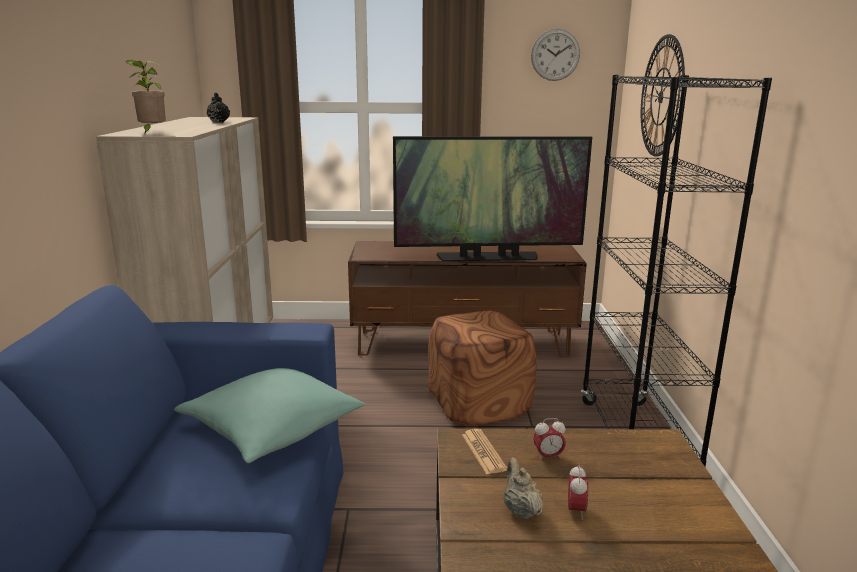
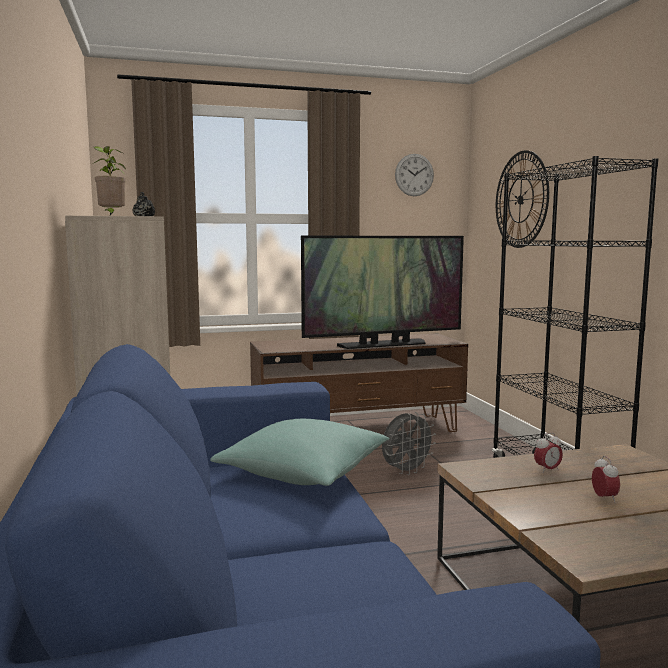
camera: 15 degrees left, 10 degrees down
(478, 403) = (406, 471): brown ottoman -> grey fan
(483, 452) = (493, 473): newspaper -> none
(520, 510) = (562, 503): beige teapot -> none

